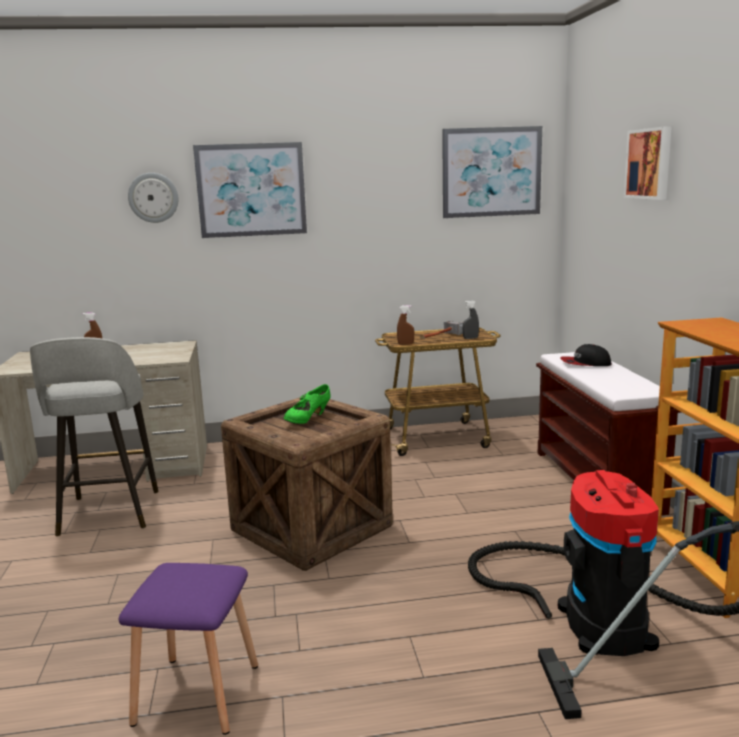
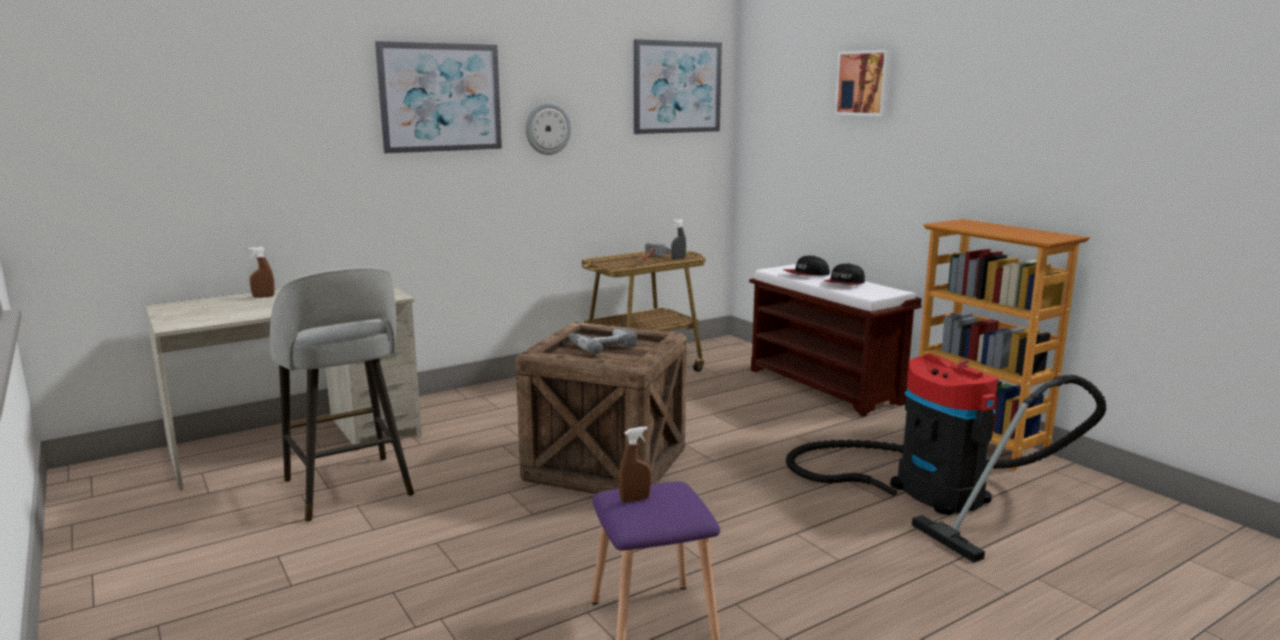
camera: 25 degrees left, 0 degrees up
(153, 197) = (326, 103): wall clock -> wall clock (547, 128)
(308, 420) = (601, 346): green shoe -> power drill
(405, 344) = (622, 267): brown spray bottle -> brown spray bottle (635, 500)
(611, 377) = (844, 283): none -> cap

